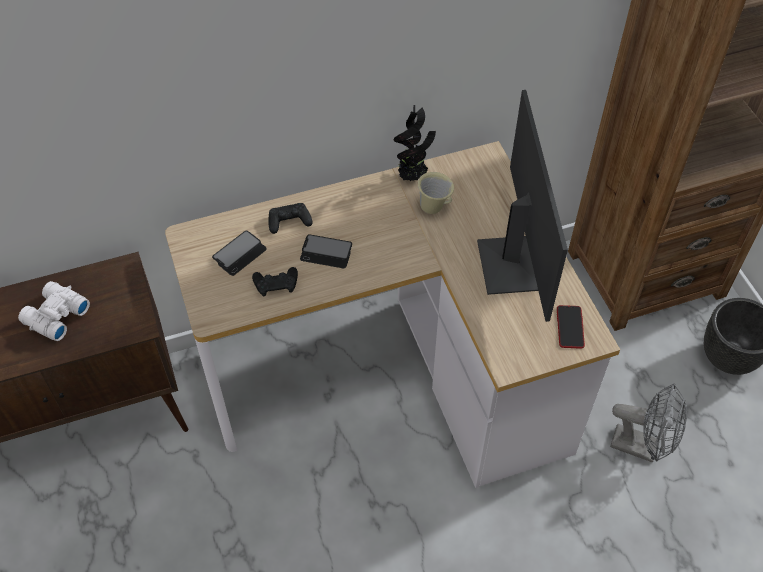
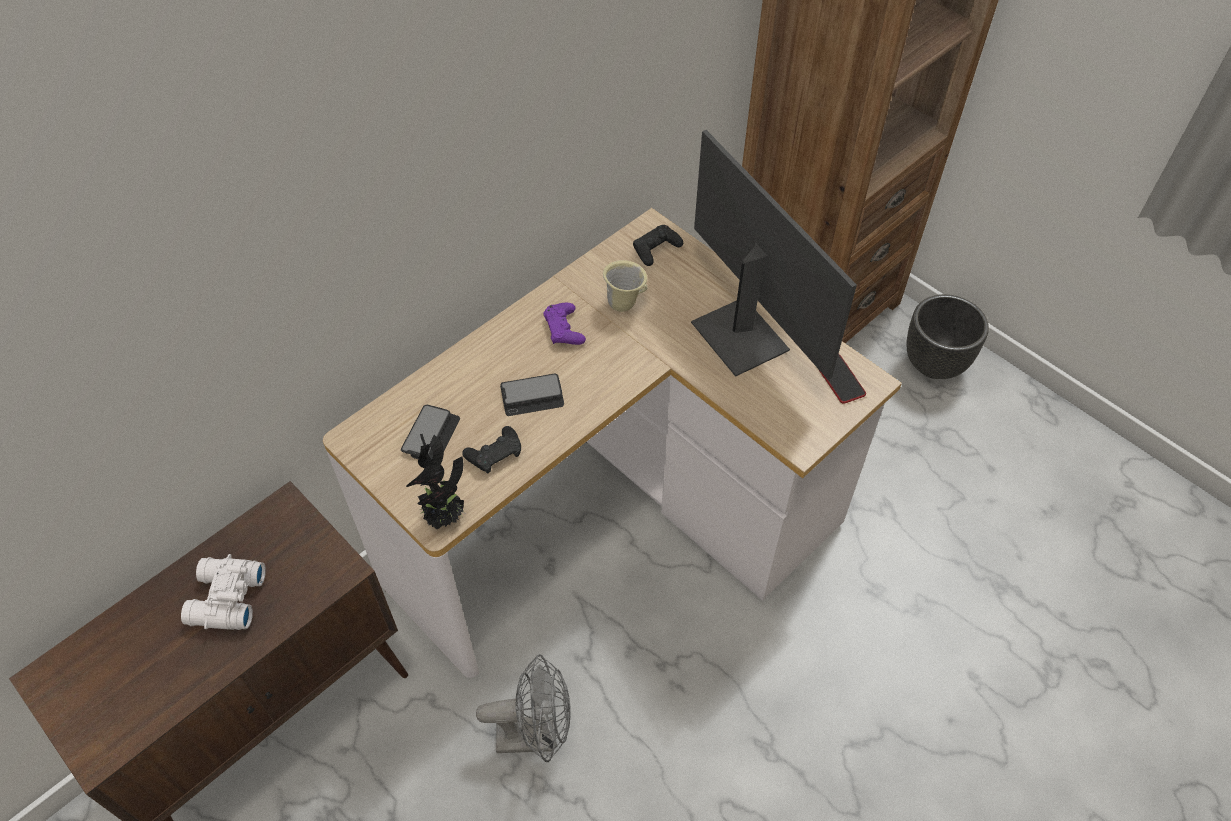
camera: 25 degrees left, 0 degrees up
(289, 221) = (468, 376): black game controller -> black game controller (656, 249)
(377, 211) = (564, 329): none -> purple game controller
(413, 177) = (581, 277): potted plant -> potted plant (445, 516)
(642, 446) = (901, 486): grey fan -> grey fan (535, 735)

